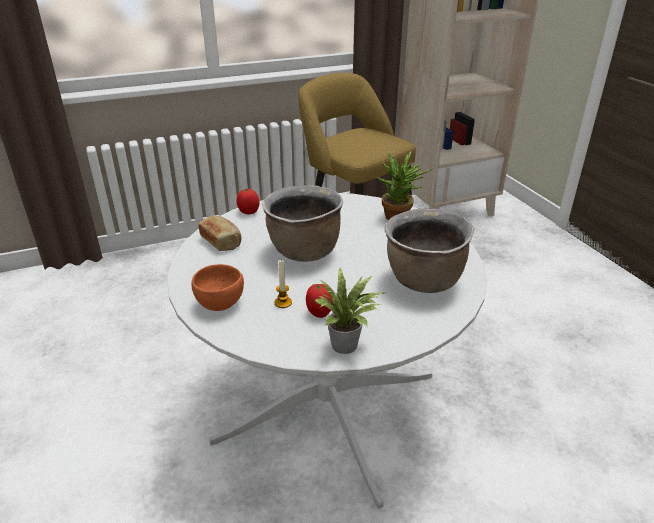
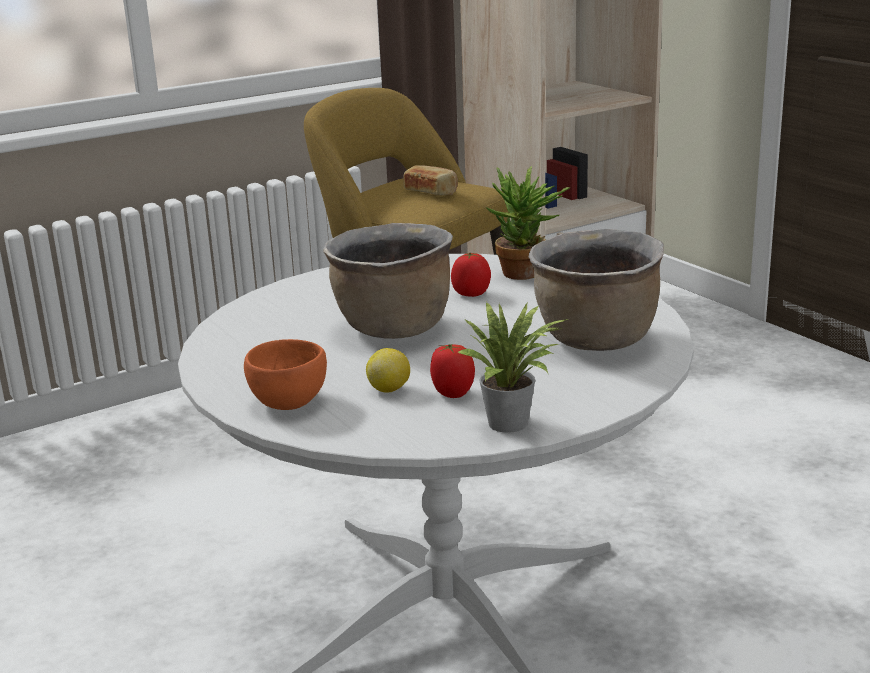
camera: 10 degrees left, 10 degrees down
(222, 241) = (251, 332): bread -> bread (431, 192)
(248, 212) = (277, 292): tomato -> tomato (471, 294)
(283, 302) = (389, 389): candle -> lemon

